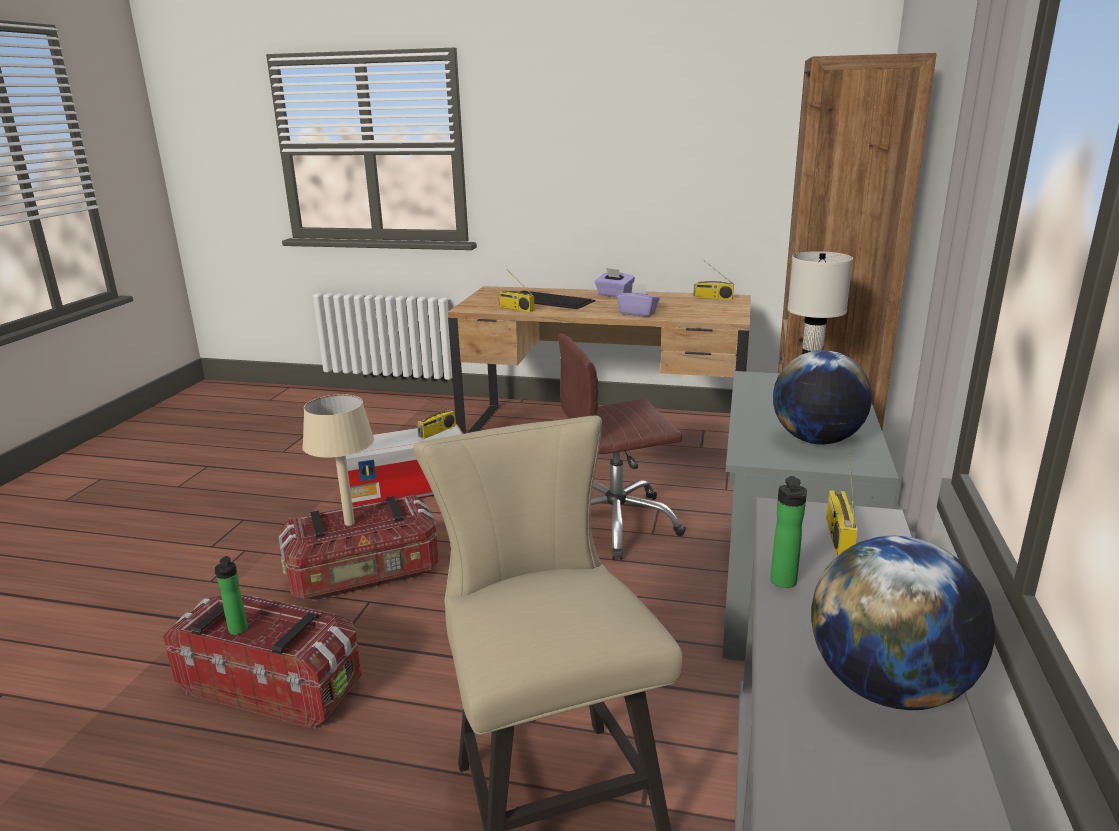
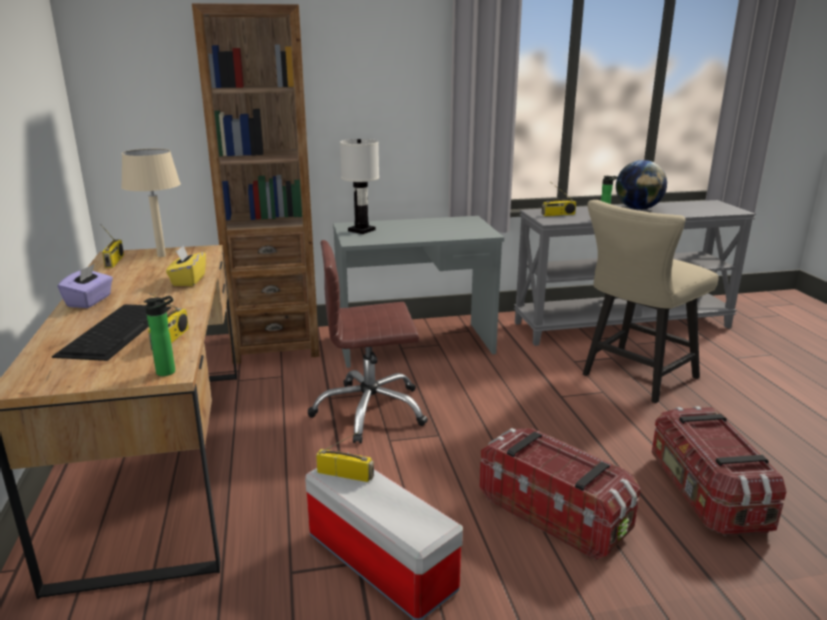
camera: 115 degrees left, 0 degrees up
(237, 631) = (734, 448): bottle -> bottle (169, 371)
(349, 523) = (566, 464): beige table lamp -> beige table lamp (162, 255)
(615, 524) = (370, 411): brown office chair -> brown office chair turned 120 degrees clockwise
(638, 313) = (188, 280): purple tissue box -> yellow tissue box
(816, 440) = (450, 226): globe -> none

